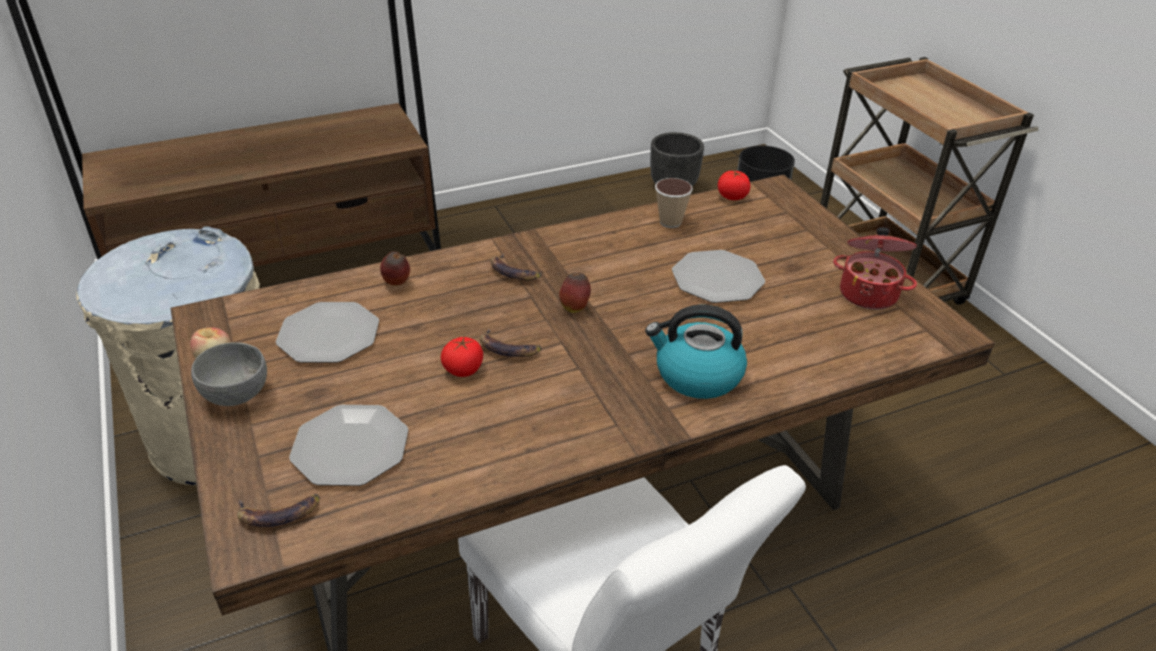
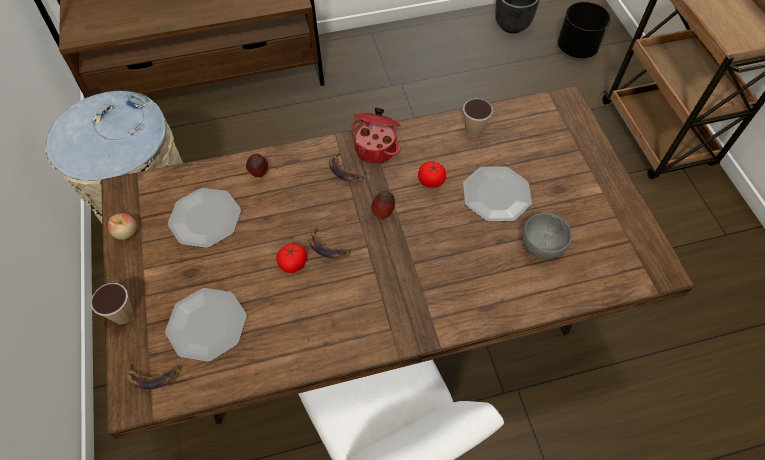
camera: 10 degrees right, 20 degrees up
(220, 449) = (123, 315): none -> cup
(235, 395) = (137, 268): grey bowl -> grey bowl (540, 246)
(697, 375) = (458, 290): kettle -> none
(732, 196) = (529, 107): tomato -> tomato (431, 181)
(869, 293) = (610, 223): cooking pot -> cooking pot (376, 148)

